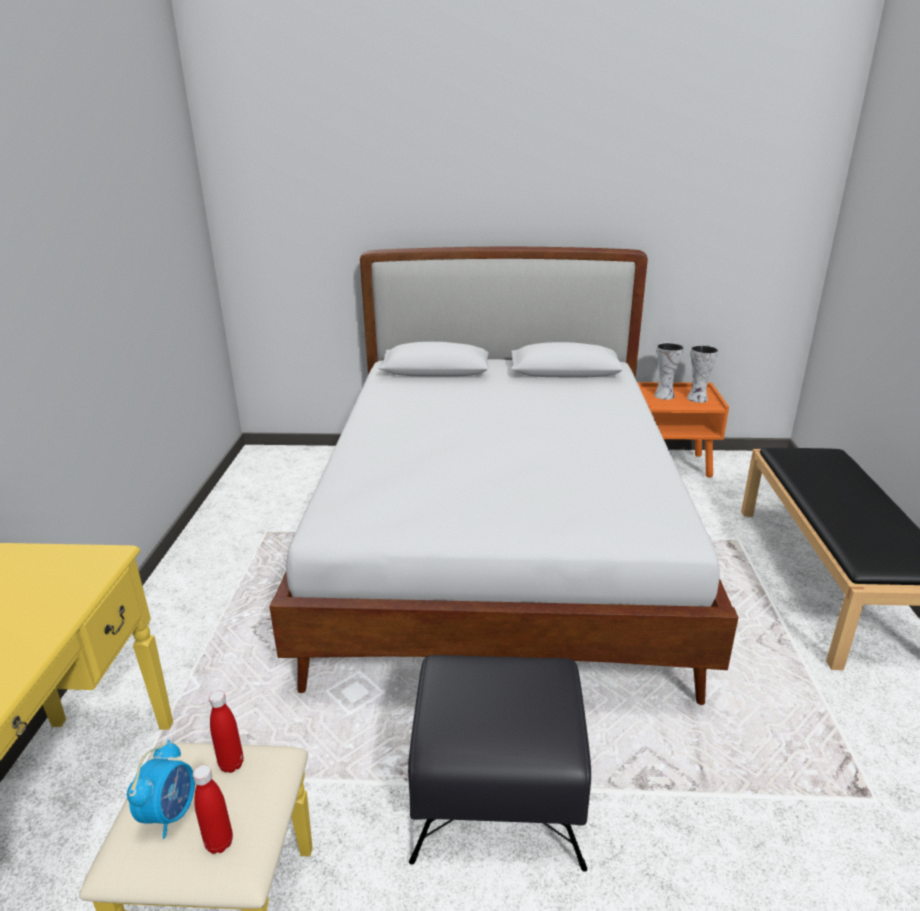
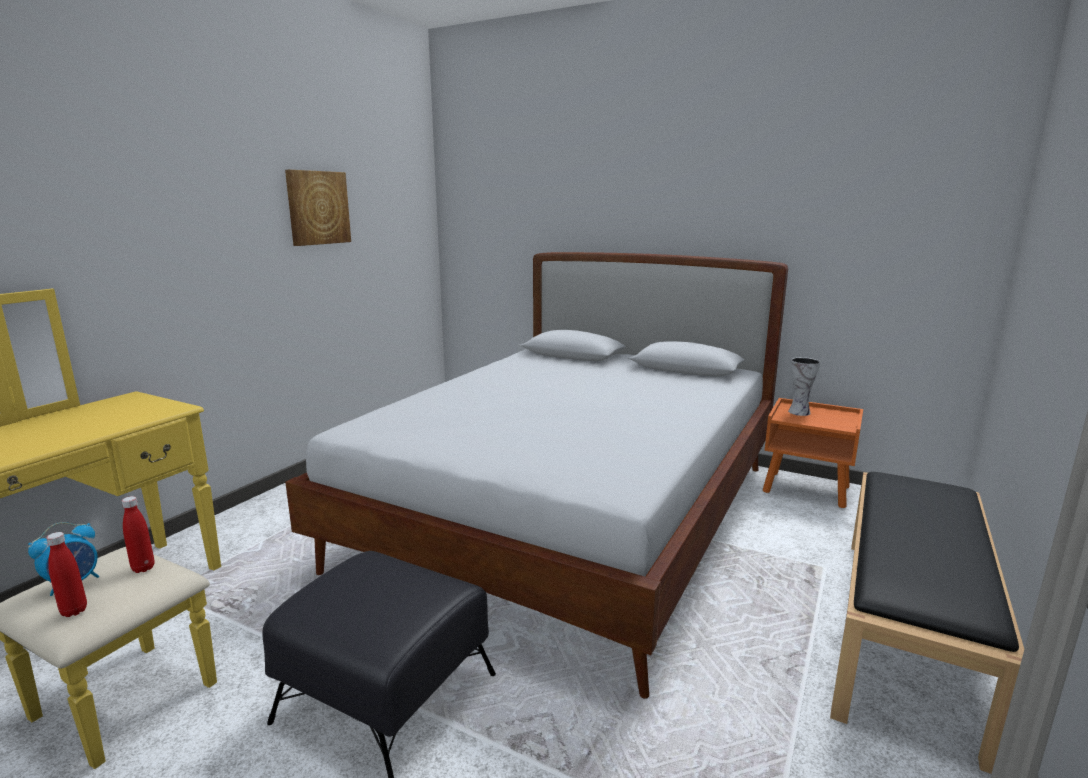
camera: 25 degrees right, 10 degrees down
(108, 230) = (317, 208): none -> picture
(696, 399) = (833, 419): vase -> none

